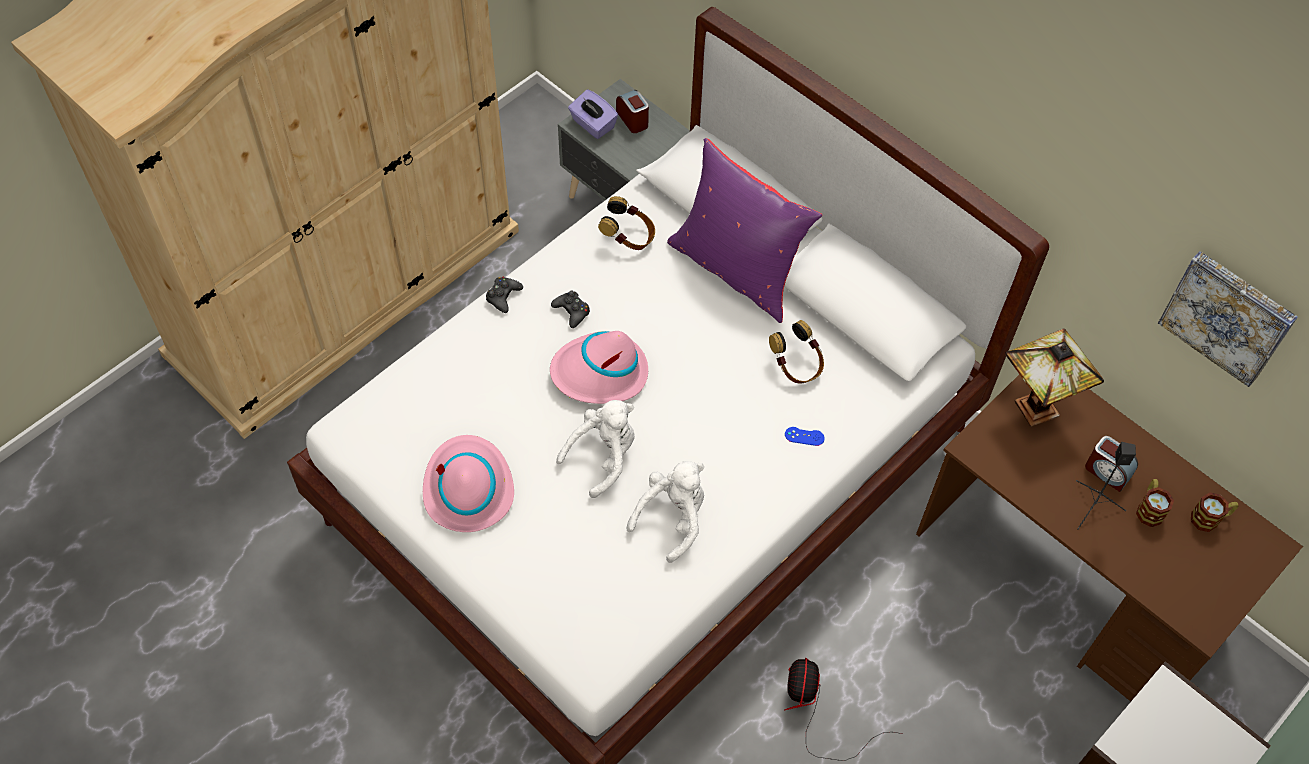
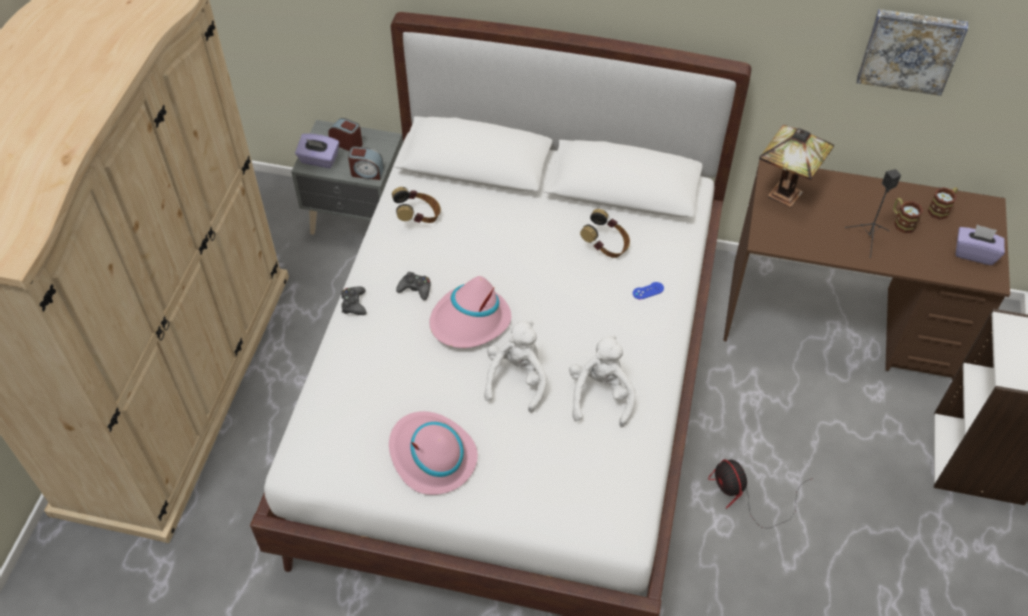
camera: 30 degrees left, 5 degrees down
(737, 269) = (514, 202): purple pillow -> none
(1107, 472) = (859, 212): alarm clock -> alarm clock (367, 172)
(1207, 589) = (974, 253): none -> purple tissue box

